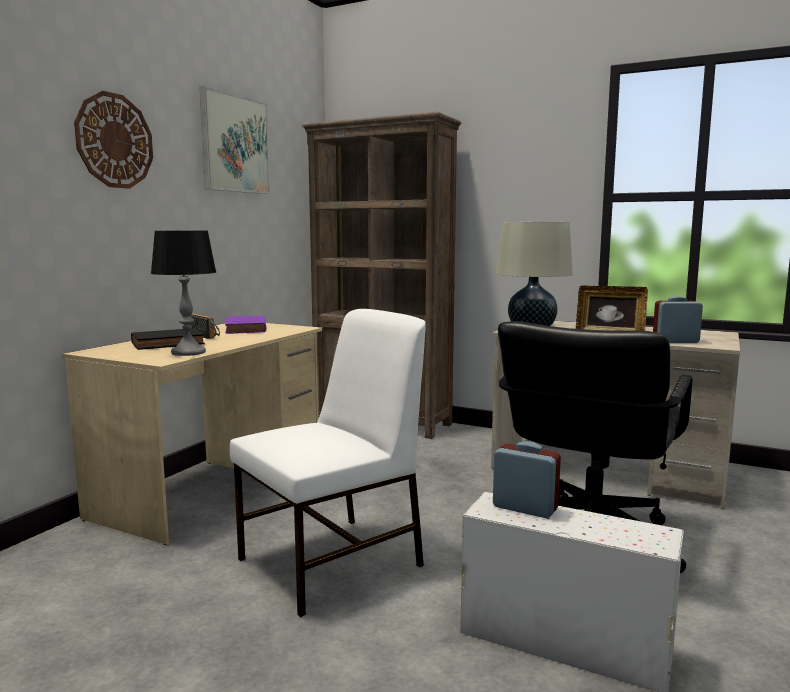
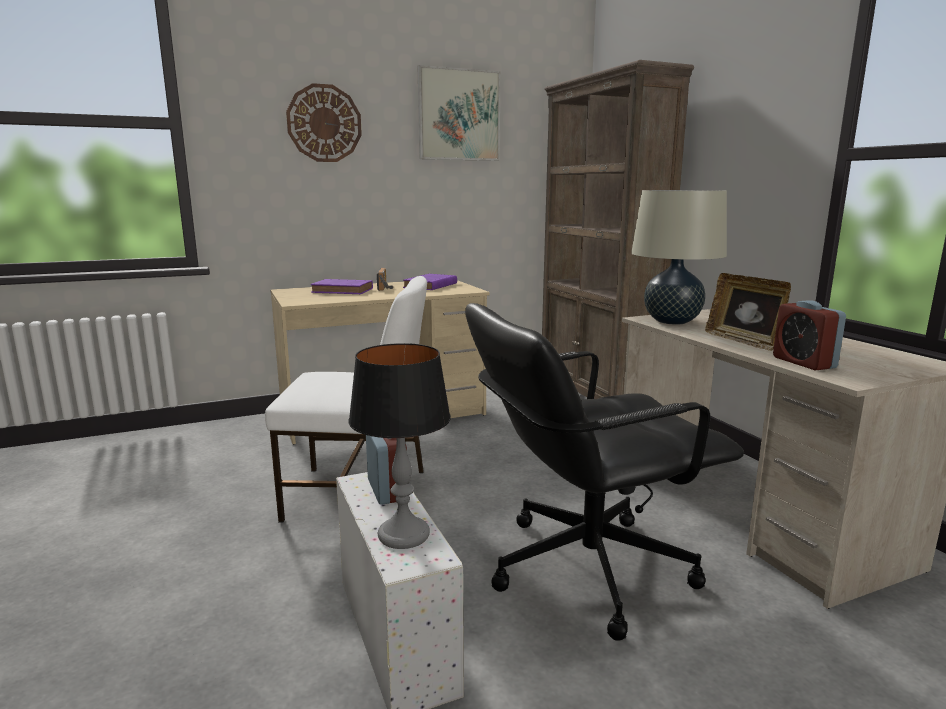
camera: 40 degrees right, 5 degrees up
(170, 343) = (344, 291): black book -> purple book
(188, 352) = (329, 299): table lamp -> table lamp (403, 534)
(675, 341) = (803, 363): alarm clock -> alarm clock turned 150 degrees counterclockwise

